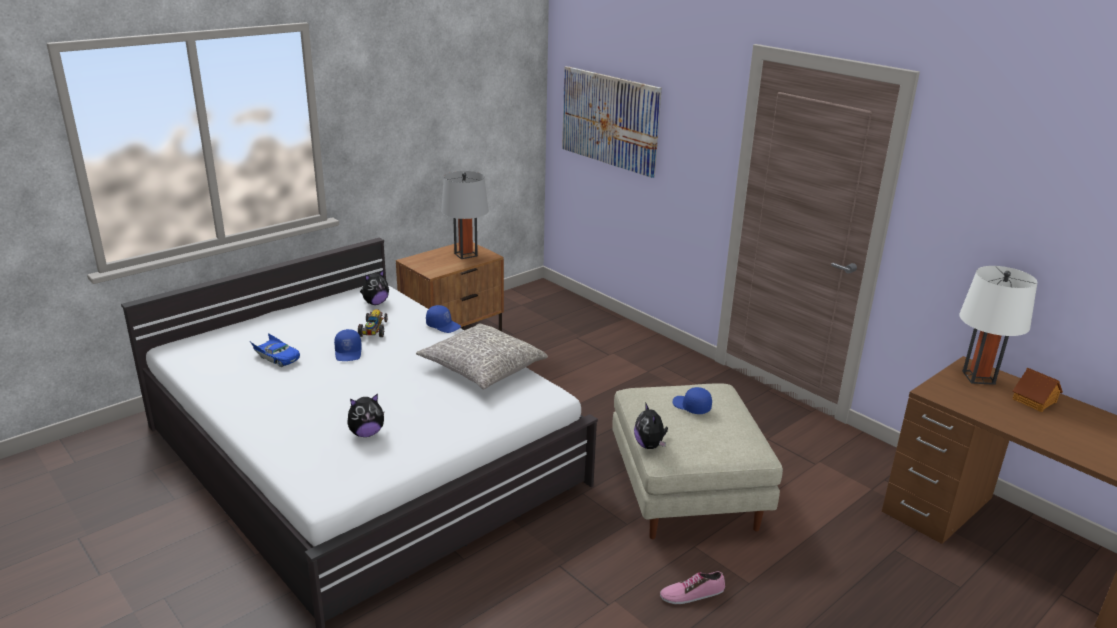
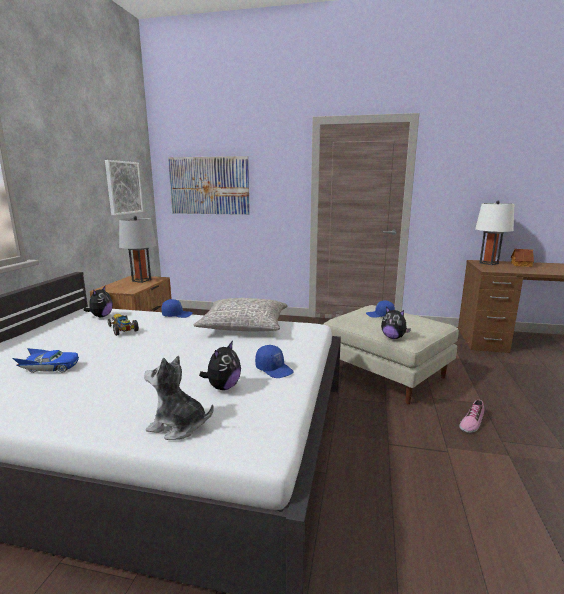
camera: 35 degrees left, 10 degrees down
(297, 453) = (178, 426): none -> plush toy
(349, 353) = (121, 346): blue cap -> blue cap (274, 369)
(485, 115) = (123, 187): none -> picture

